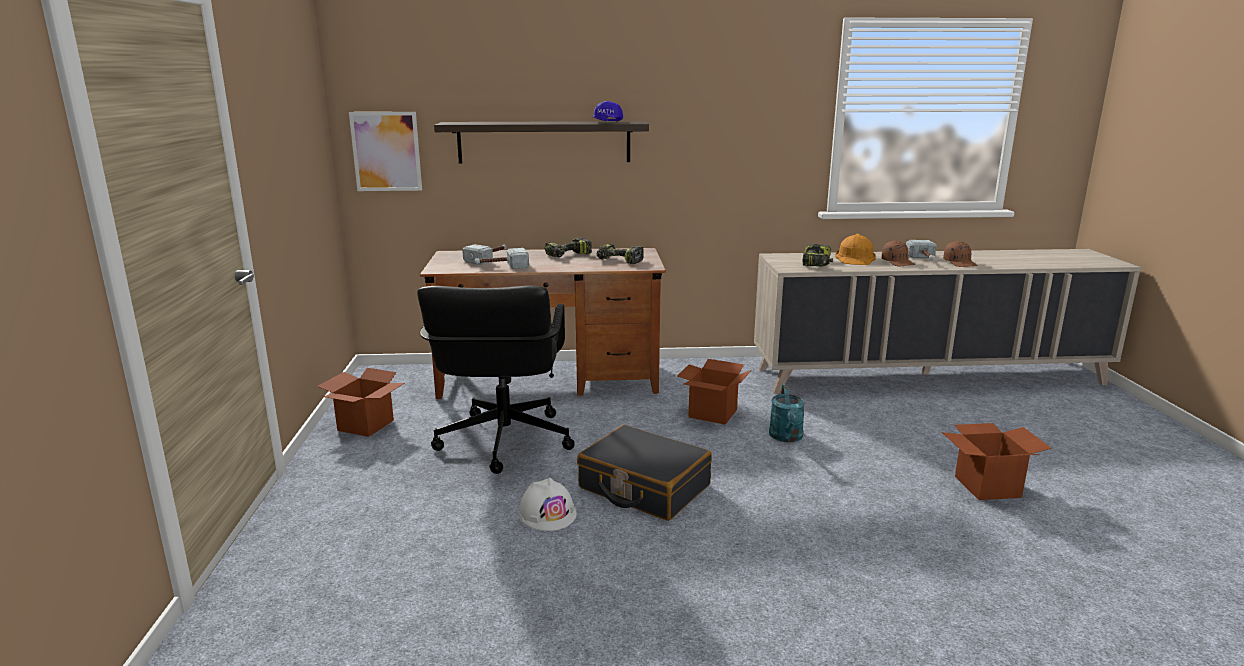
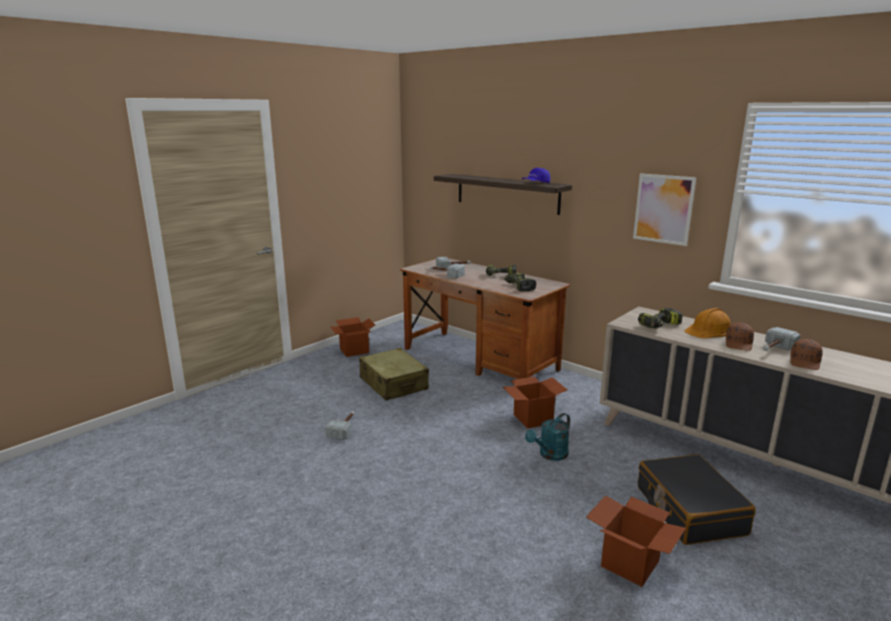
camera: 45 degrees right, 0 degrees up
(386, 151) = (425, 189): picture -> picture (663, 209)
(503, 441) = (393, 384): black office chair -> beige suitcase
(547, 513) = (344, 428): white hard hat -> hammer
(644, 487) = (409, 440): black suitcase -> black suitcase (689, 510)

